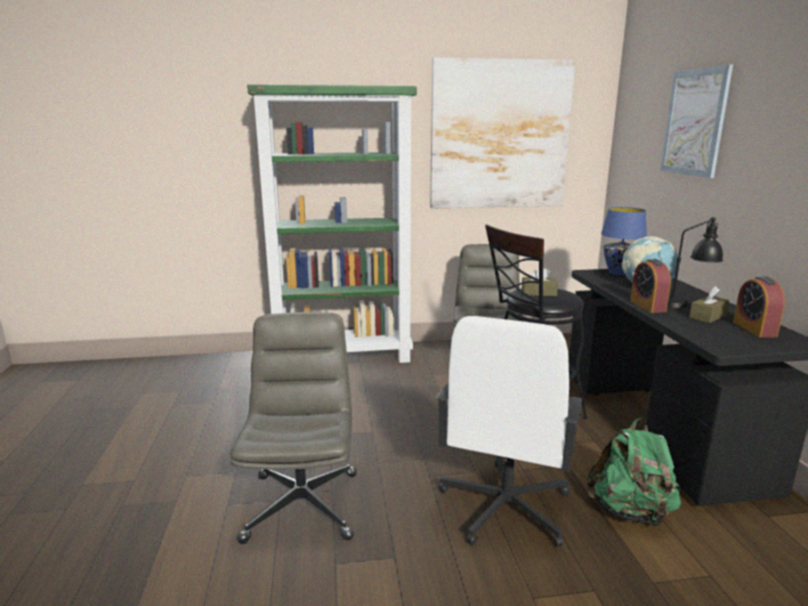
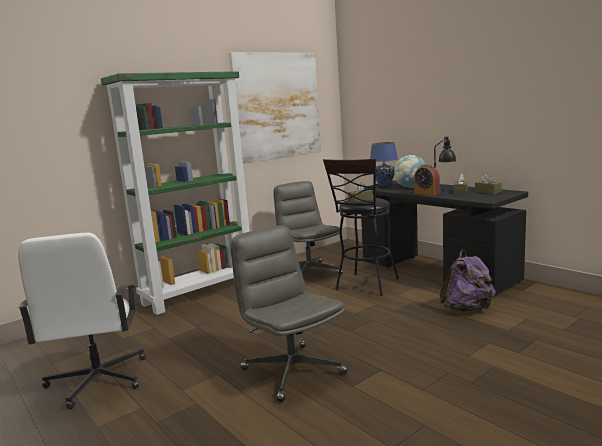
camera: 30 degrees left, 5 degrees down
(504, 507) = (408, 328): white office chair -> white office chair (97, 380)
(630, 512) = (467, 309): green backpack -> purple backpack
(694, 122) = (407, 86): picture -> none
(754, 329) = (487, 192): alarm clock -> brown tissue box

